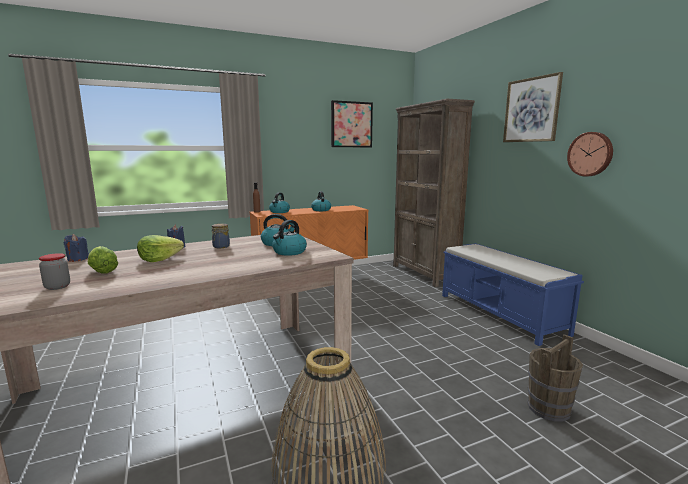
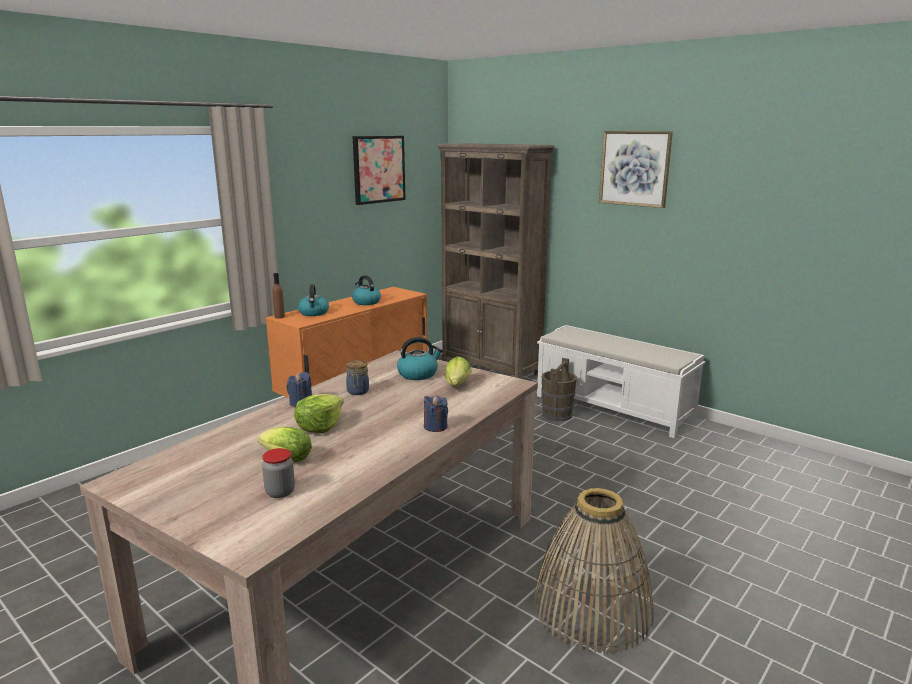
camera: 25 degrees left, 5 degrees up
(78, 259) = (201, 447): blue candle -> blue candle (435, 427)
(289, 252) = (457, 386): kettle -> lettuce
(500, 314) = (614, 408): blue bench -> white bench
(549, 408) = (724, 499): brown bucket -> brown bucket (557, 414)
(590, 154) = (707, 226): wall clock -> none

